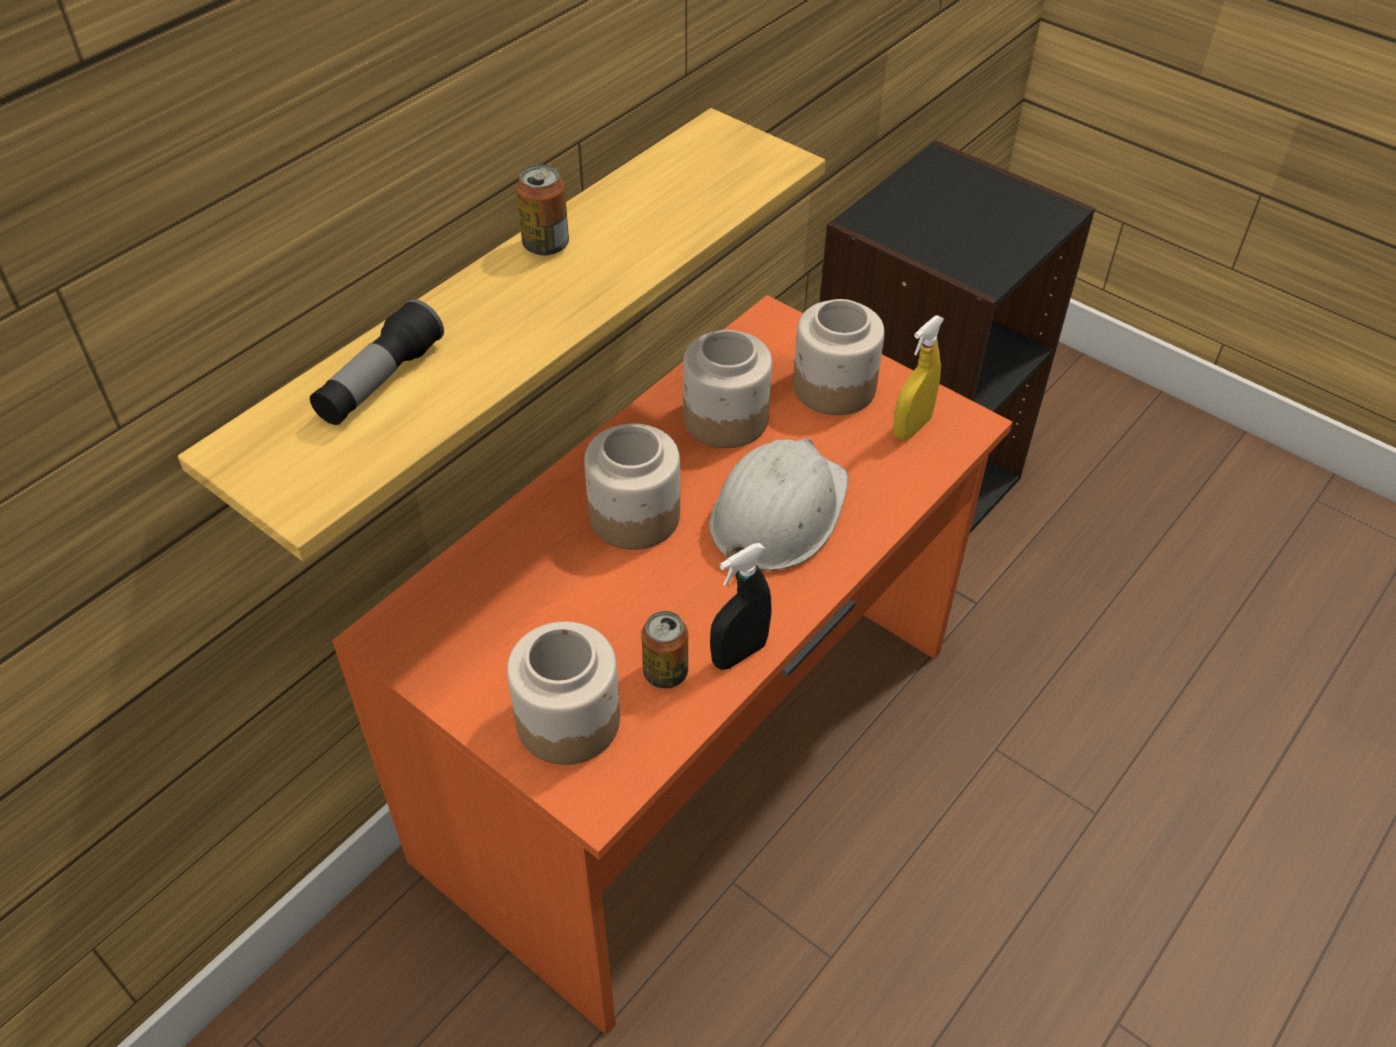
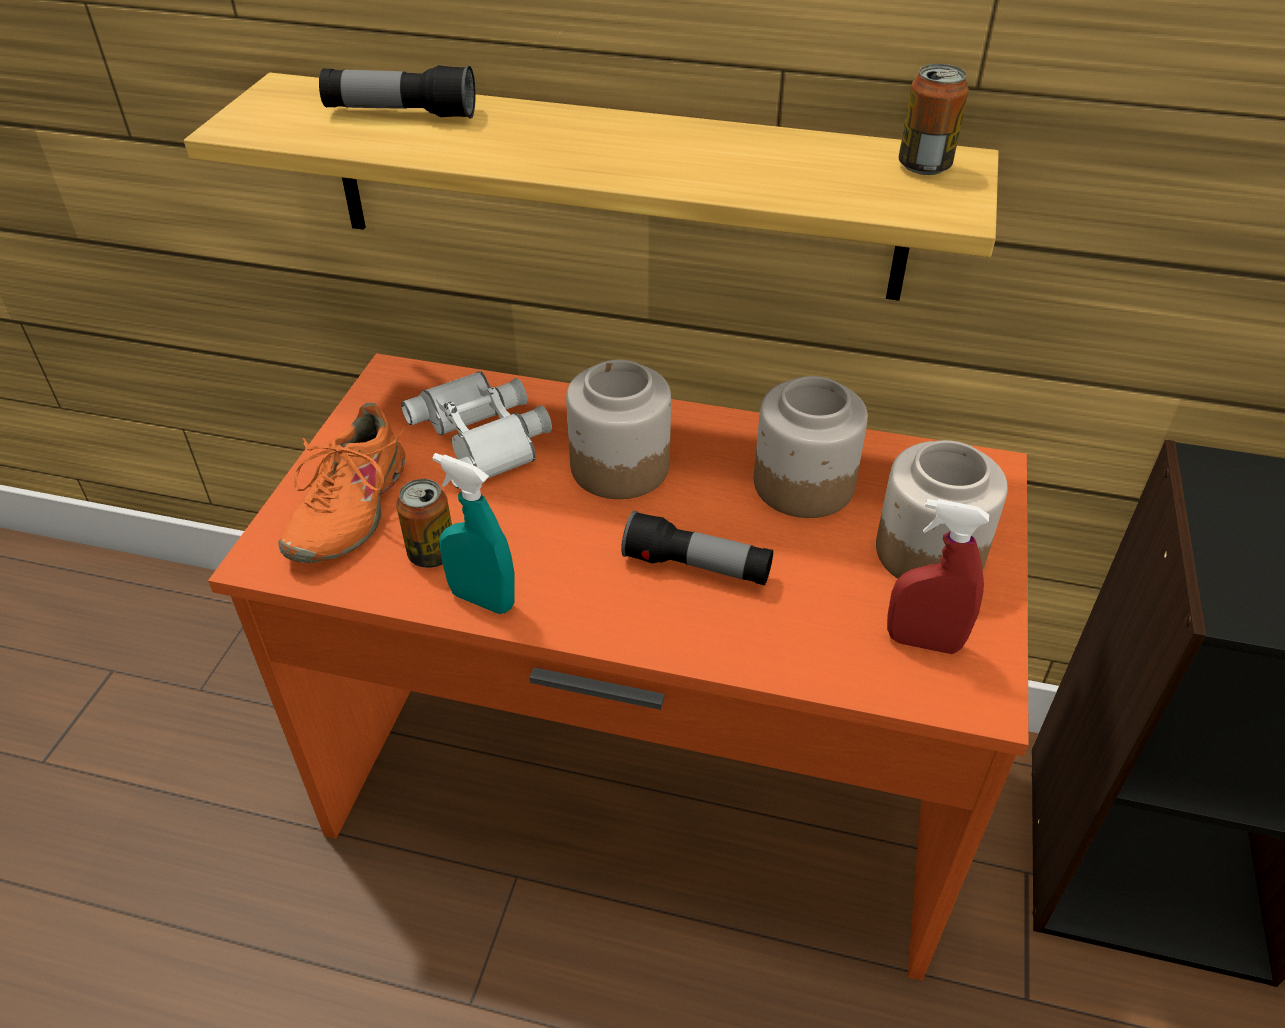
camera: 65 degrees right, 5 degrees down
(530, 592) = (484, 435): none -> white binoculars
(546, 245) = (656, 129): can -> can (924, 166)
(568, 719) = (348, 509): jar -> orange shoe
(739, 654) = (482, 599): black spray bottle -> turquoise spray bottle
(777, 513) = (697, 567): white hard hat -> flashlight
(911, 428) = (923, 642): yellow spray bottle -> red spray bottle

